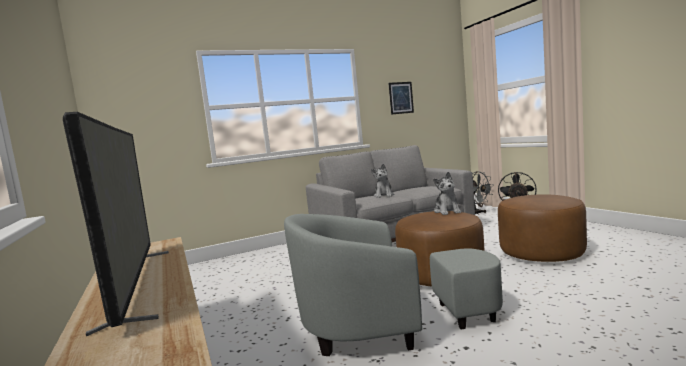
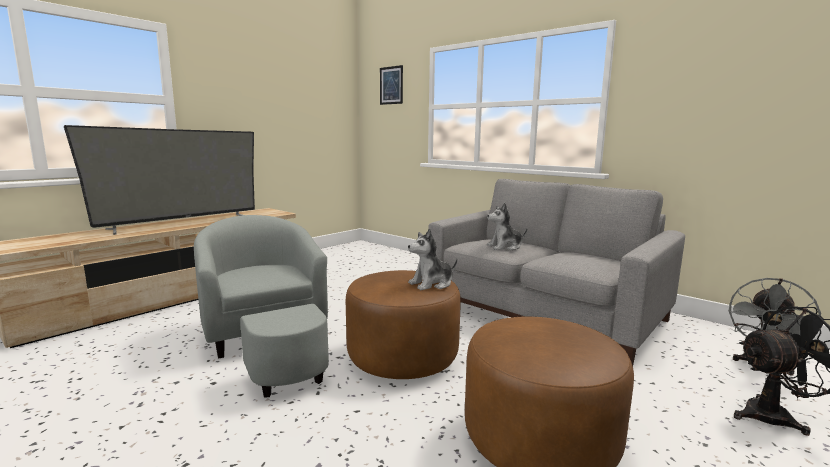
camera: 65 degrees right, 5 degrees up
(401, 98) = (698, 101): picture -> picture (391, 85)

